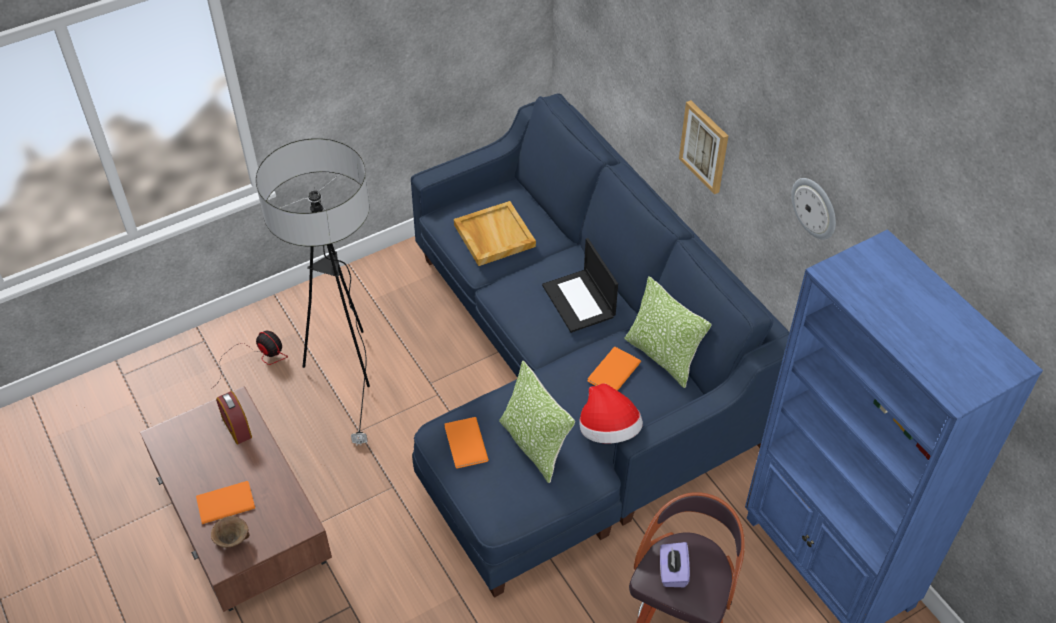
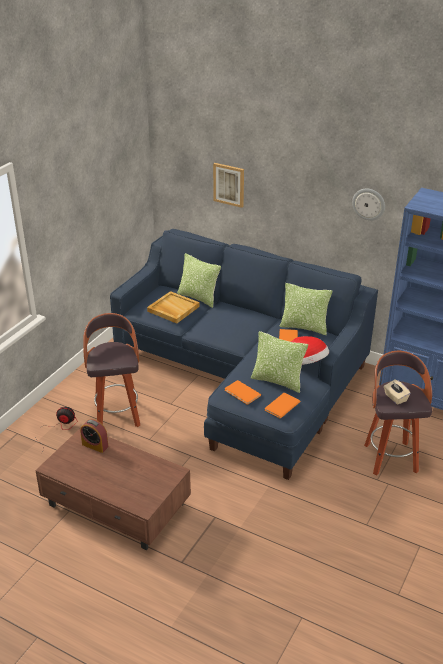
camera: 30 degrees left, 15 degrees down
(224, 502) = (119, 481): orange book -> orange book (281, 406)
(232, 541) = (140, 496): brown bowl -> none
(346, 369) = (117, 415): floor lamp -> stool
(550, 227) = (198, 298): none -> pillow
(579, 301) = (243, 320): laptop -> none
(672, 572) = (395, 398): purple tissue box -> beige tissue box
(705, 146) = (284, 209): picture -> picture (229, 184)

